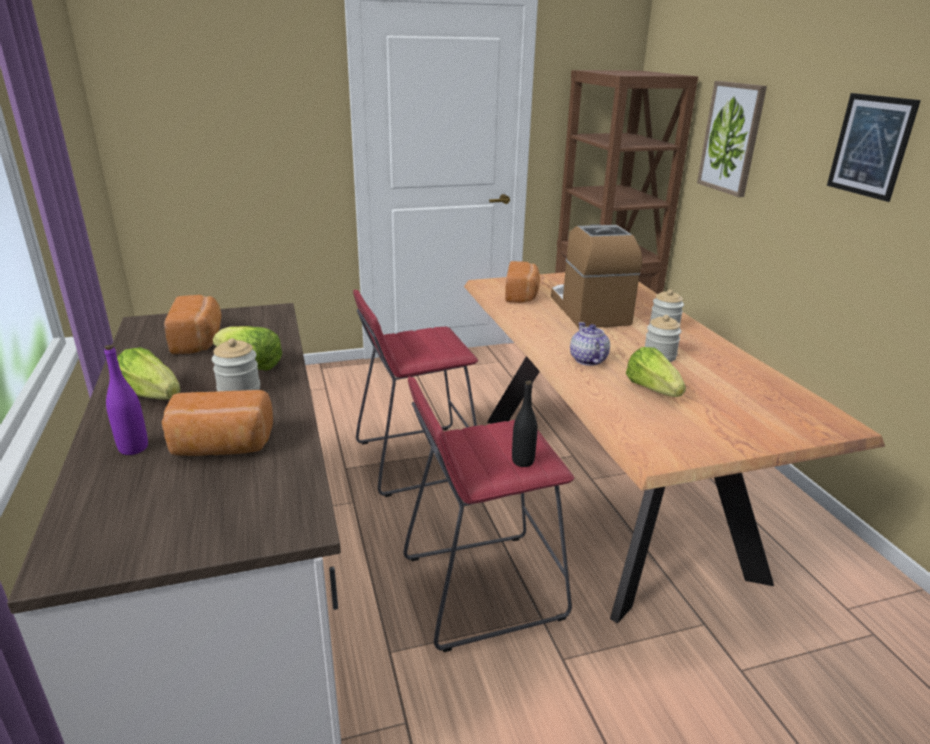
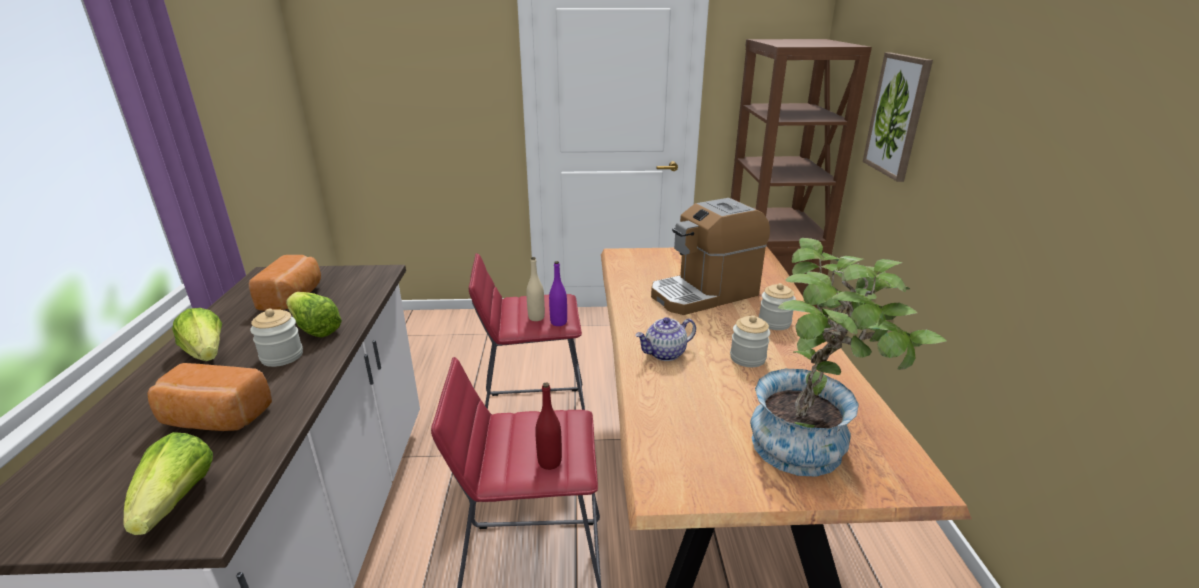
camera: 15 degrees right, 0 degrees up
(133, 448) = (145, 409): purple bottle -> purple bottle (558, 322)
(427, 349) = (536, 317): none -> beige bottle
(522, 295) = (646, 270): bread -> none
(523, 461) = (549, 462): black bottle -> red bottle
(587, 360) = (665, 354): teapot -> teapot turned 120 degrees counterclockwise
(589, 310) = (704, 293): coffee machine -> coffee machine turned 120 degrees counterclockwise
(652, 389) = (713, 400): lettuce -> lettuce (177, 501)
(751, 414) = (811, 449): none -> potted plant
(870, 146) = (1030, 137): picture -> none

